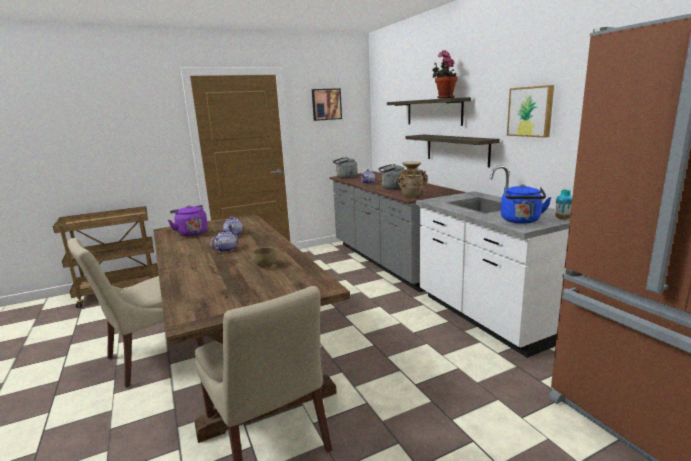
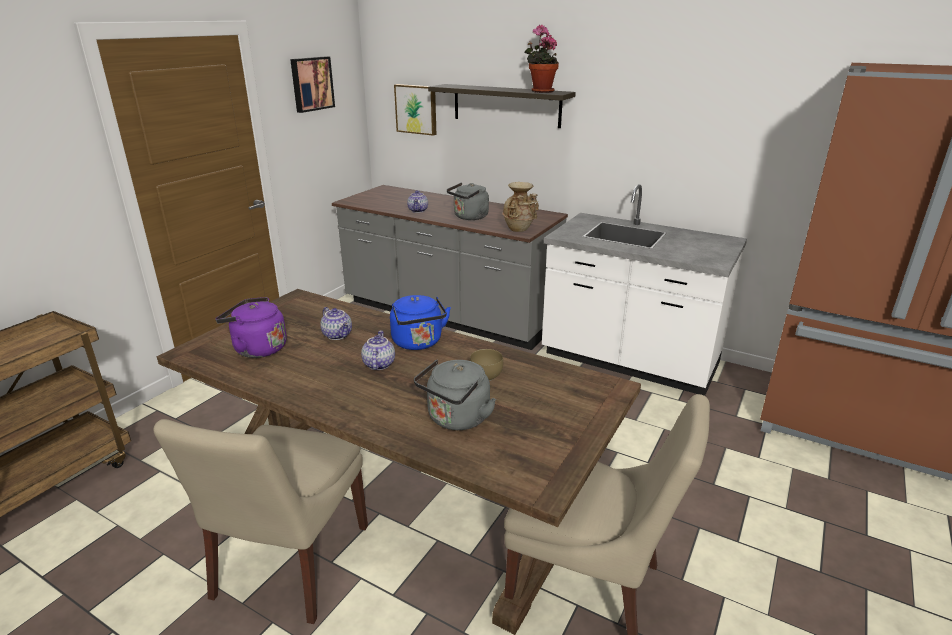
camera: 35 degrees left, 10 degrees up
(345, 177) = (362, 202): grey kettle -> grey kettle (456, 419)
(456, 149) = (549, 158): shelf -> none
(521, 221) = (701, 254): blue kettle -> blue kettle (418, 343)
(531, 111) = (670, 119): picture -> picture (416, 109)
(562, 219) = (728, 245): vase -> none

